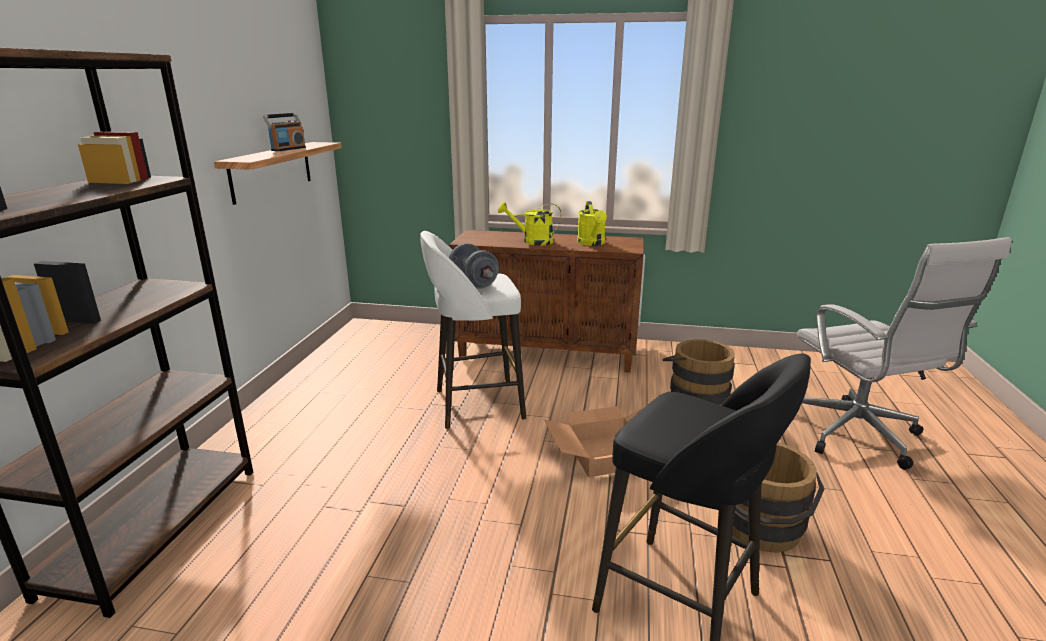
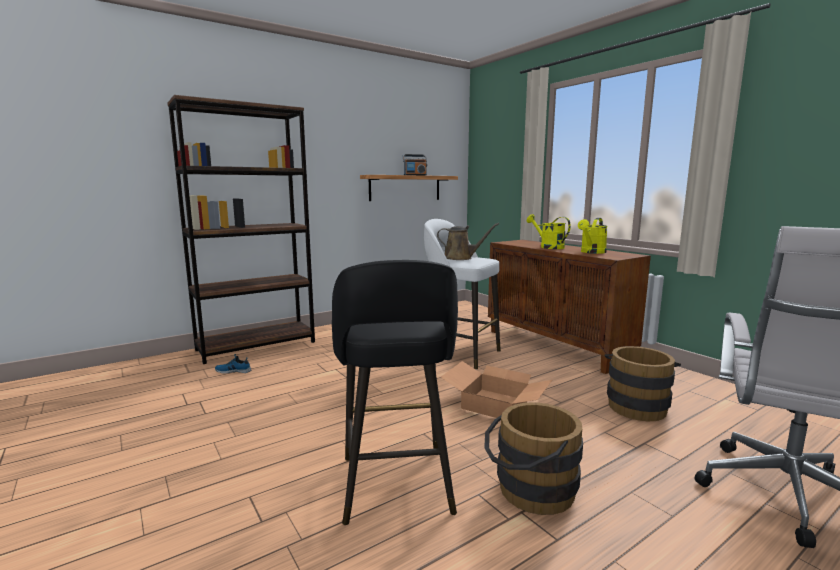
camera: 45 degrees right, 10 degrees down
(204, 594) = (233, 371): none -> shoe
(473, 283) = (461, 258): grey dumbbell -> brown watering can

